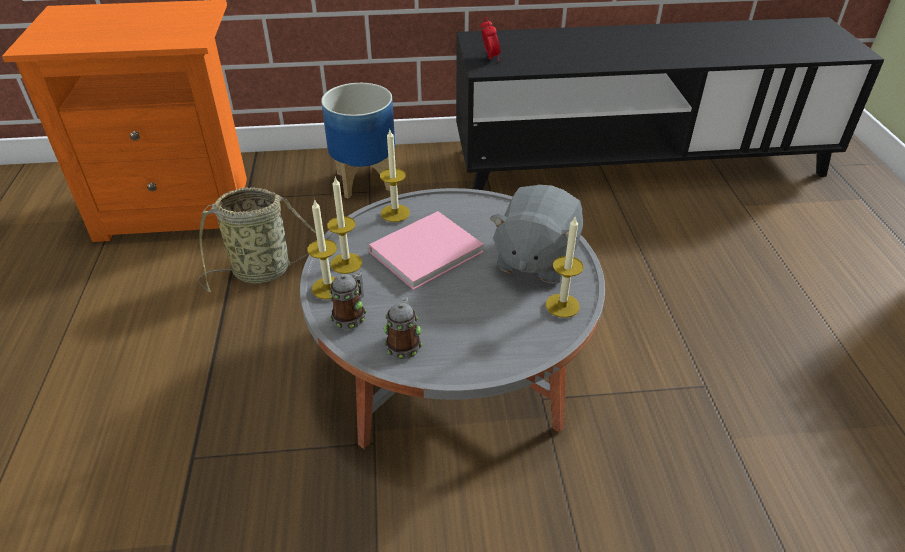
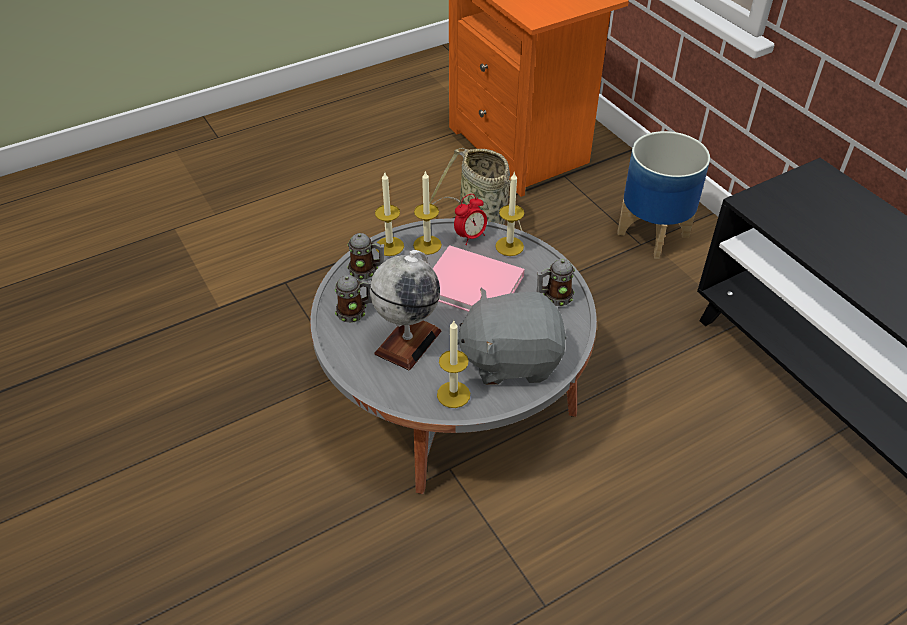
camera: 65 degrees right, 5 degrees up
(473, 317) = (408, 342): none -> globe
(478, 210) = (554, 297): none -> mug
(490, 58) = (782, 200): alarm clock -> alarm clock (470, 236)

